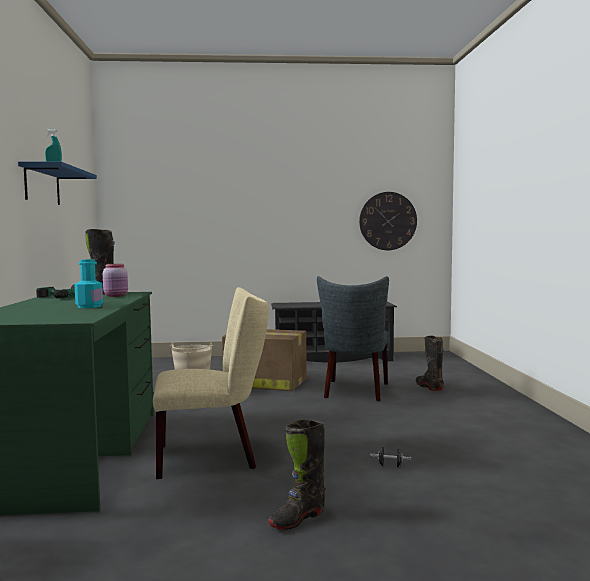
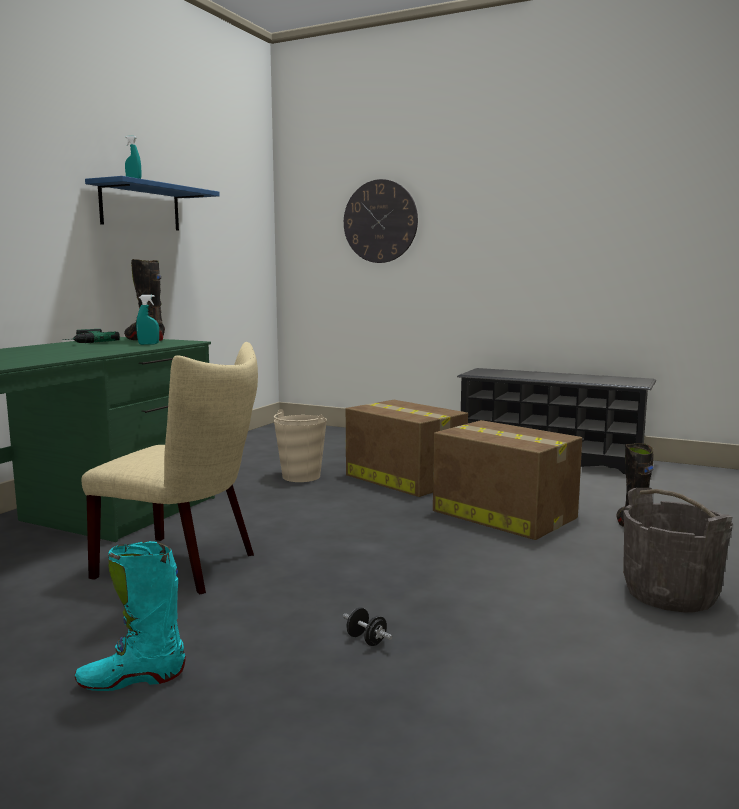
camera: 30 degrees right, 5 degrees up
(89, 306) = (57, 355): turquoise bottle -> none
(116, 296) = (148, 344): pink jar -> turquoise spray bottle
(297, 518) = (132, 679): black boot -> turquoise boot
(355, 392) = (502, 514): grey chair -> cardboard box
(388, 221) = (668, 247): wall clock -> wall clock (380, 221)
(489, 412) = (670, 593): none -> grey bucket

